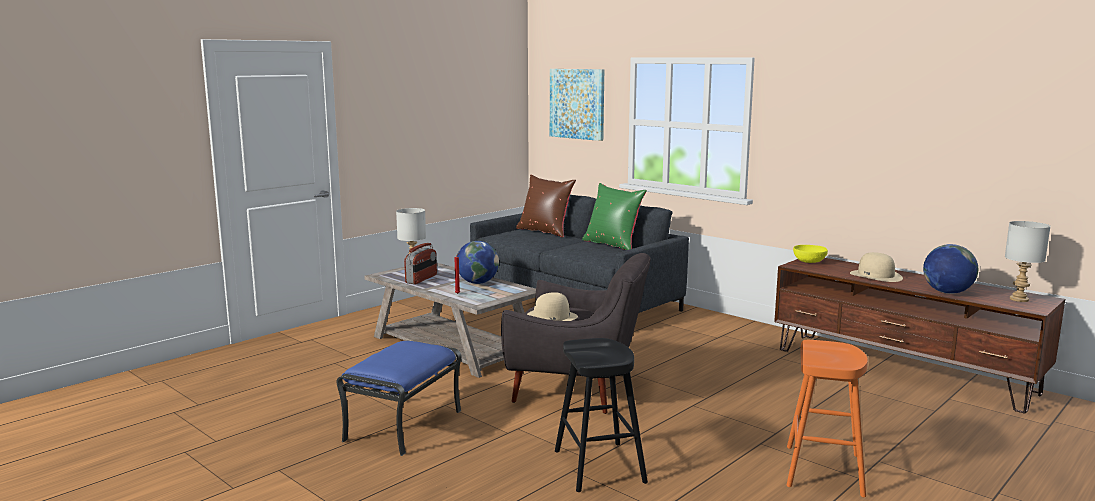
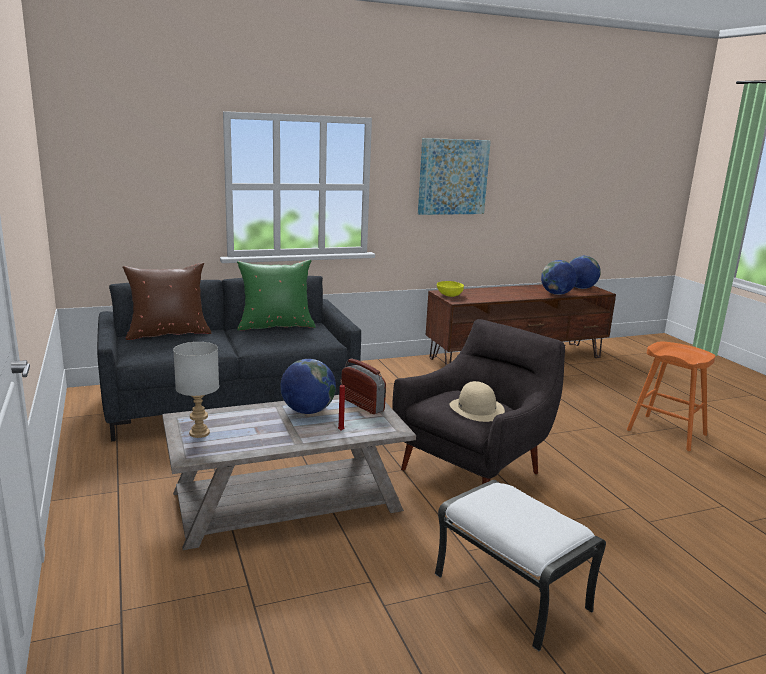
camera: 65 degrees left, 5 degrees up
(403, 425) = (509, 592): blue ottoman -> white ottoman
(421, 279) = (249, 436): radio -> radio (362, 404)
(577, 103) = (140, 167): picture -> picture (453, 177)
(599, 466) = (643, 507): black stool -> none
(876, 275) = (504, 294): beige hat -> none
(1018, 299) = (580, 288): grey table lamp -> globe

